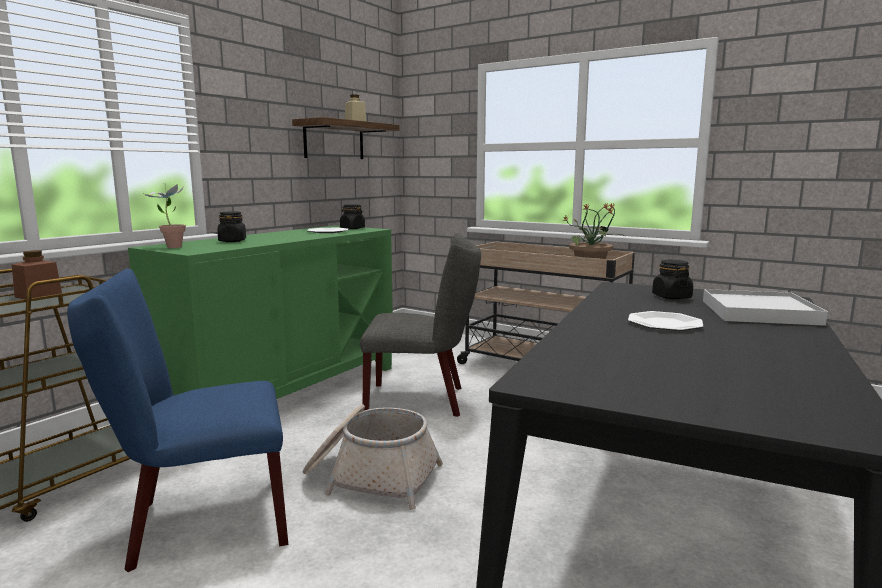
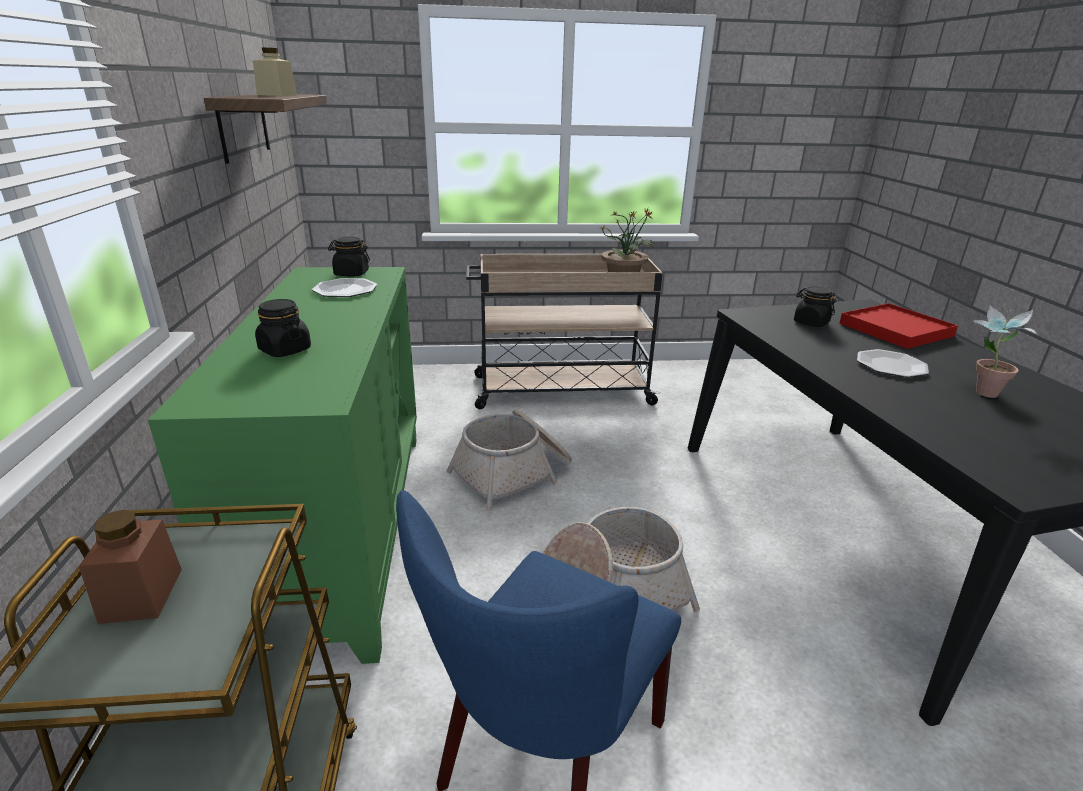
camera: 40 degrees left, 15 degrees up
(171, 246) = (232, 395): potted plant -> potted plant (979, 393)
(422, 400) = (513, 473): grey chair -> basket
(758, 312) = (895, 330): white tray -> red tray

